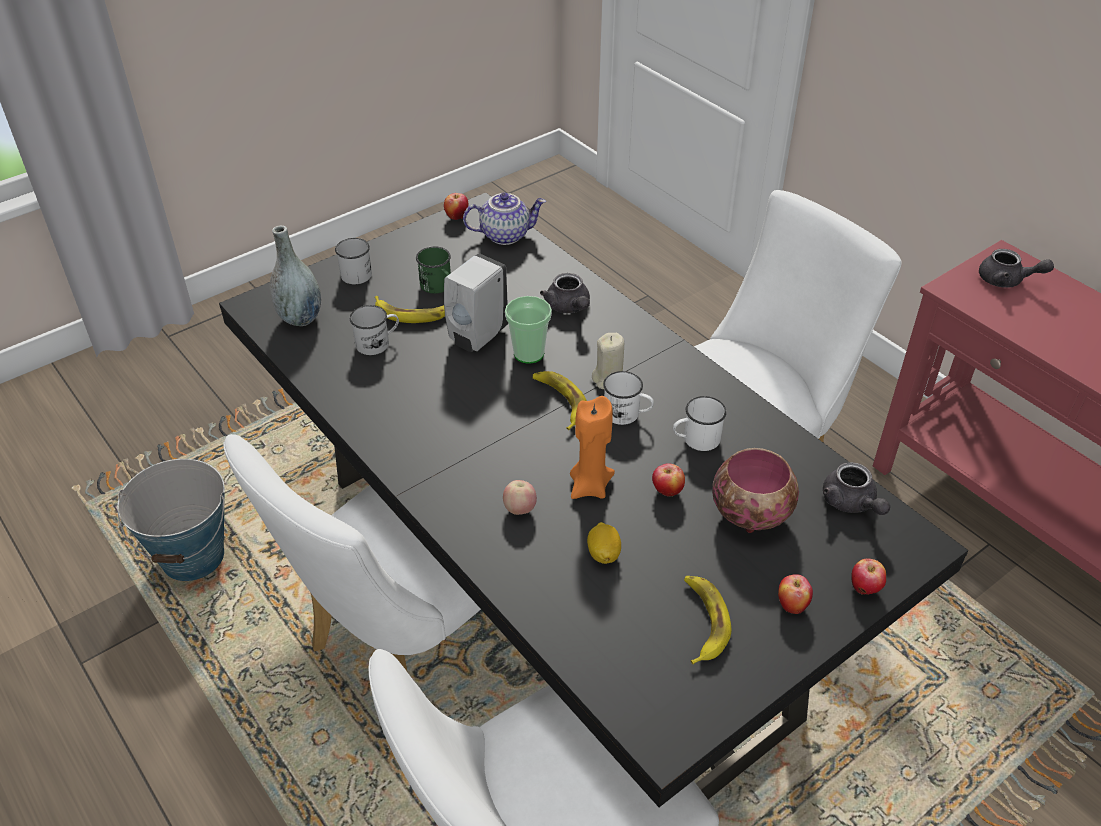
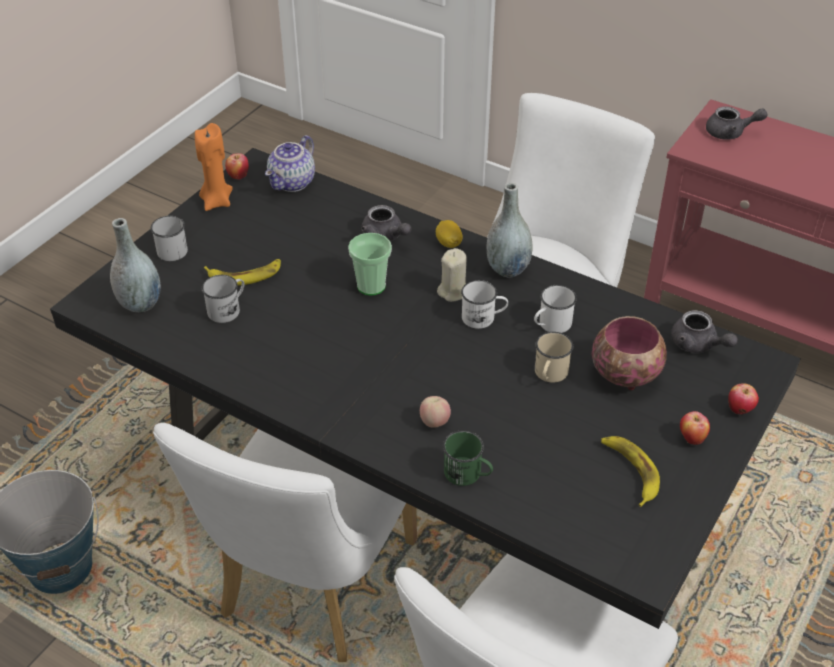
camera: 20 degrees left, 0 degrees up
(438, 287) = (257, 245): green mug -> green mug (468, 474)
(476, 337) = (316, 282): white soap dispenser -> none
(505, 234) = (293, 183): teapot -> teapot turned 150 degrees clockwise
(560, 401) = (421, 321): banana -> none
(590, 486) = (483, 387): orange candle -> orange candle (216, 202)
(603, 554) = (524, 440): lemon -> lemon (448, 243)
(667, 492) = (549, 375): apple -> beige mug
(679, 370) = (507, 269): none -> grey vase

